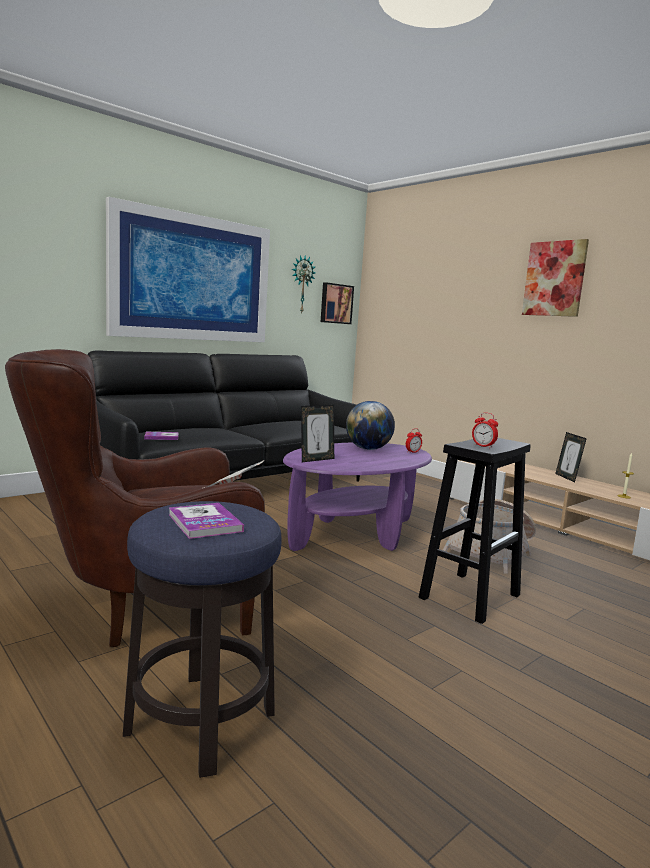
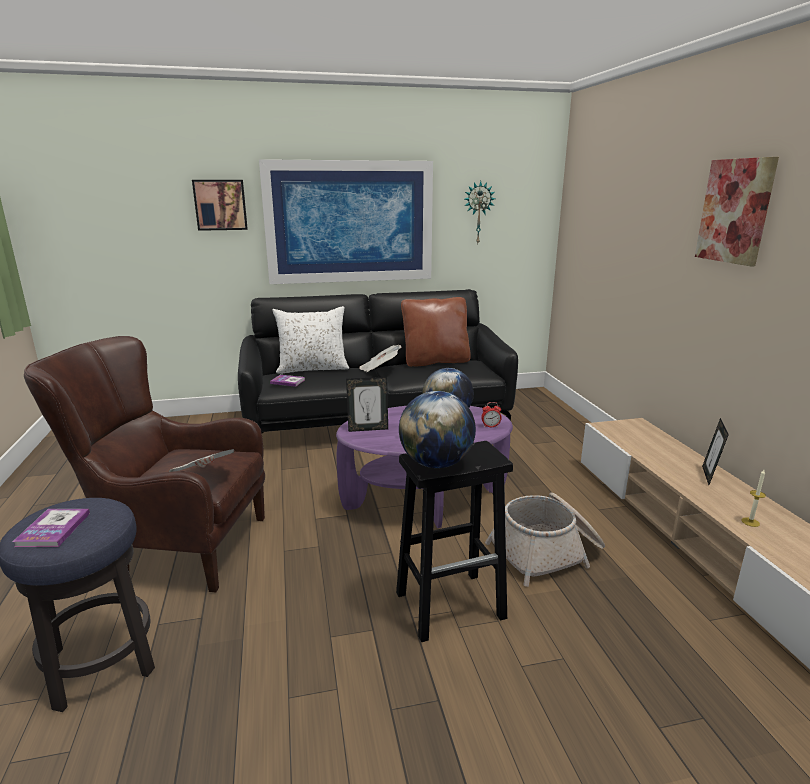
camera: 30 degrees right, 10 degrees up
(169, 428) = (312, 368): none -> white pillow
(239, 427) = (379, 369): none -> newspaper
(283, 420) = (435, 361): none -> brown pillow
(335, 303) = (524, 229): picture -> picture (220, 205)
(483, 446) = (436, 463): alarm clock -> globe

